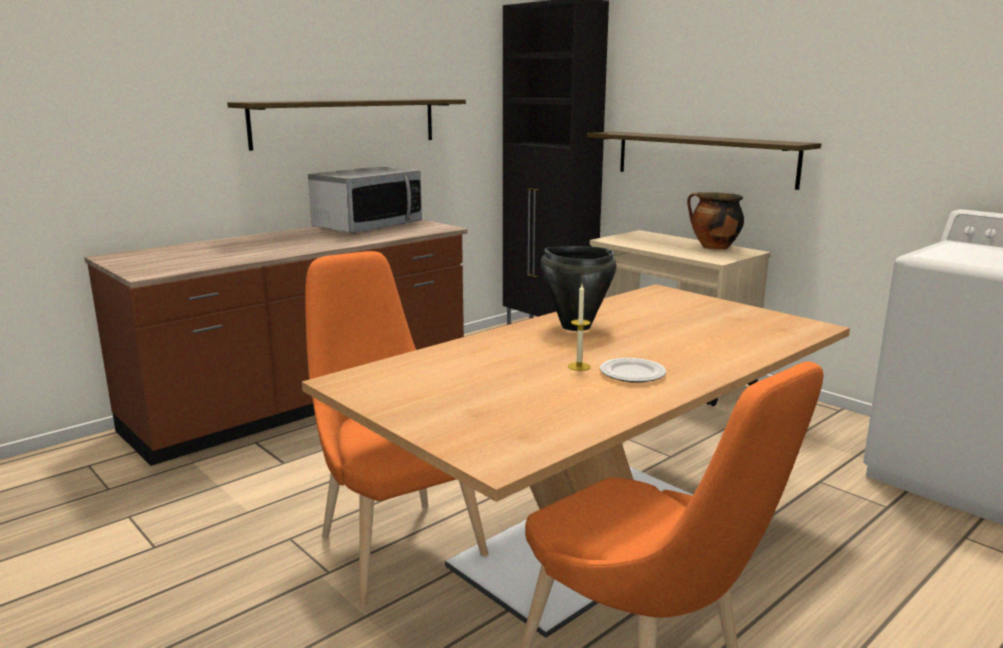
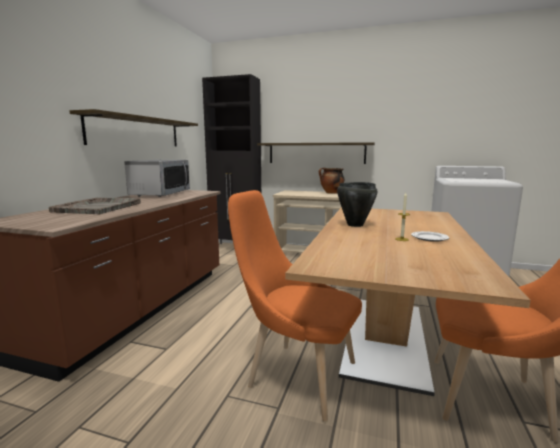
camera: 30 degrees left, 5 degrees down
(242, 246) = (99, 207): none -> grey tray

